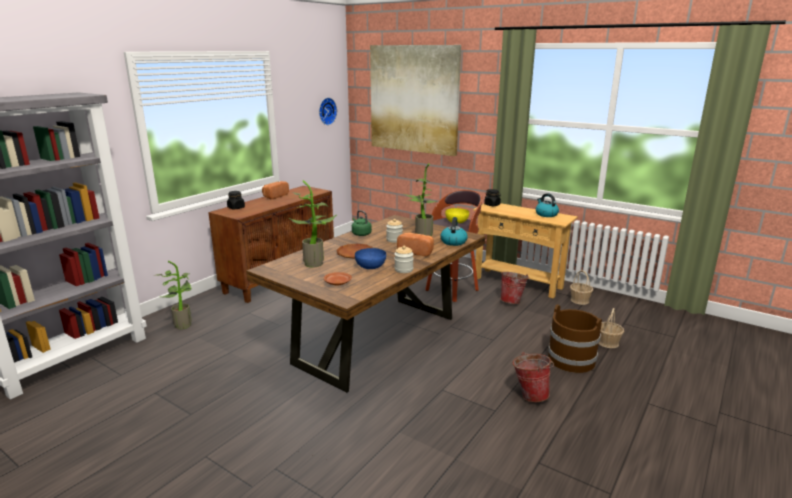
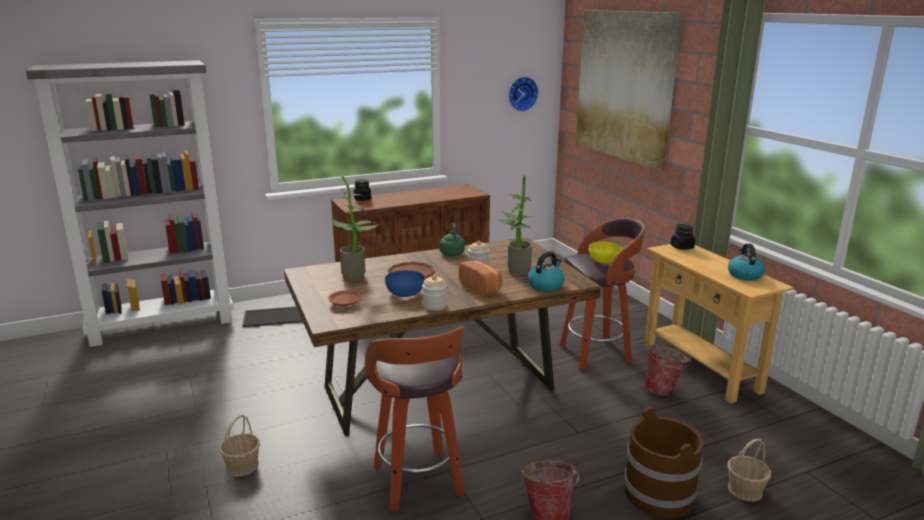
camera: 30 degrees right, 0 degrees up
(182, 324) = (275, 316): potted plant -> tray
(274, 196) = (419, 192): bread -> none
(432, 404) = (419, 483): none -> stool
(579, 300) = (770, 418): basket -> basket (242, 466)

